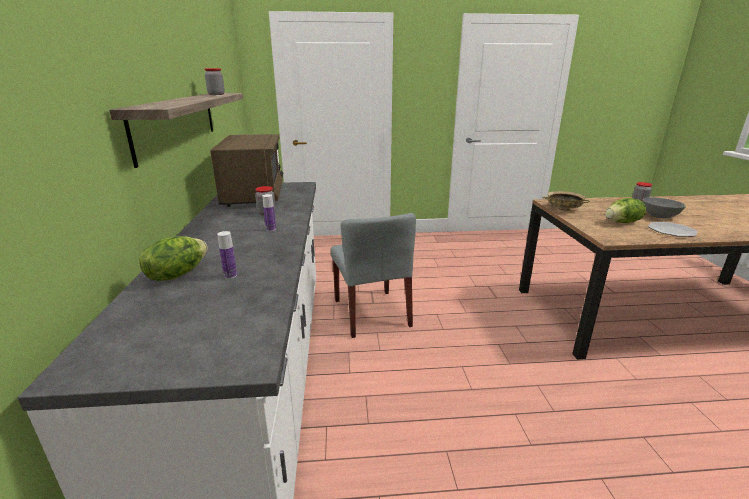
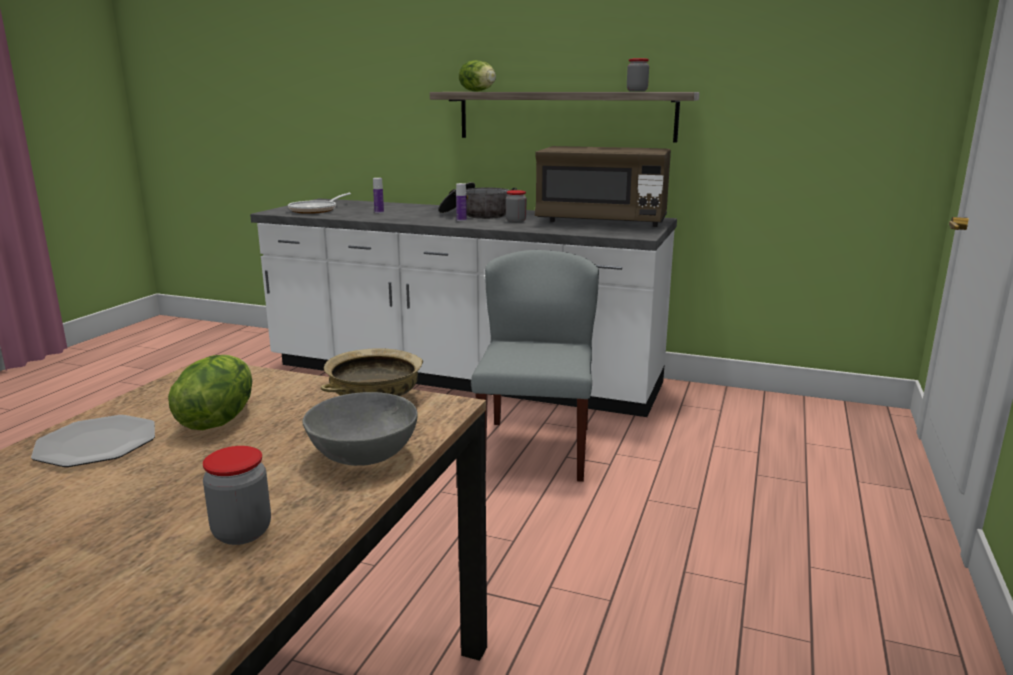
camera: 115 degrees right, 5 degrees down
(177, 274) = (403, 207): lettuce -> lettuce (478, 91)
(220, 326) = (316, 210): none -> frying pan
(235, 230) = (475, 215): none -> cooking pot
(372, 313) = (535, 449): grey chair -> grey chair turned 90 degrees clockwise
(659, 216) = (145, 491): grey bowl -> grey bowl (364, 456)

